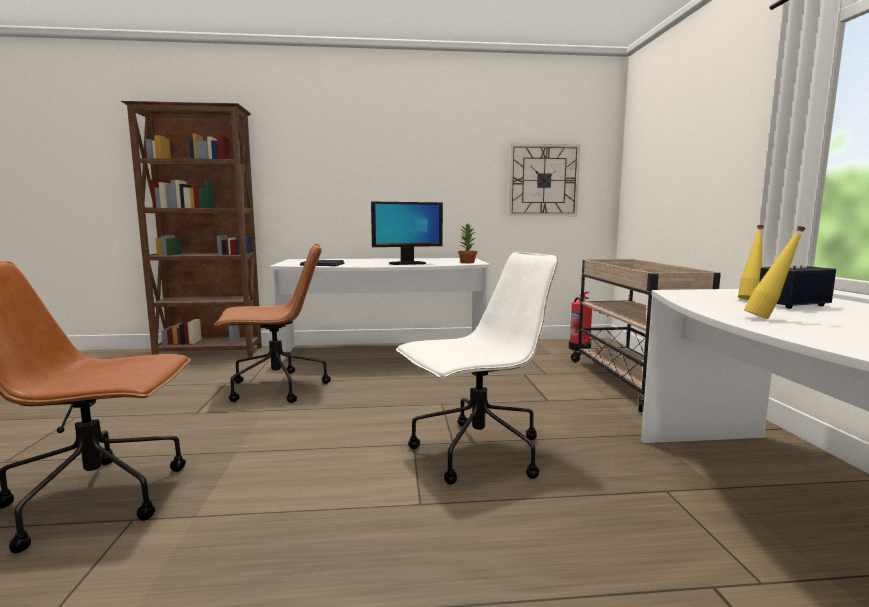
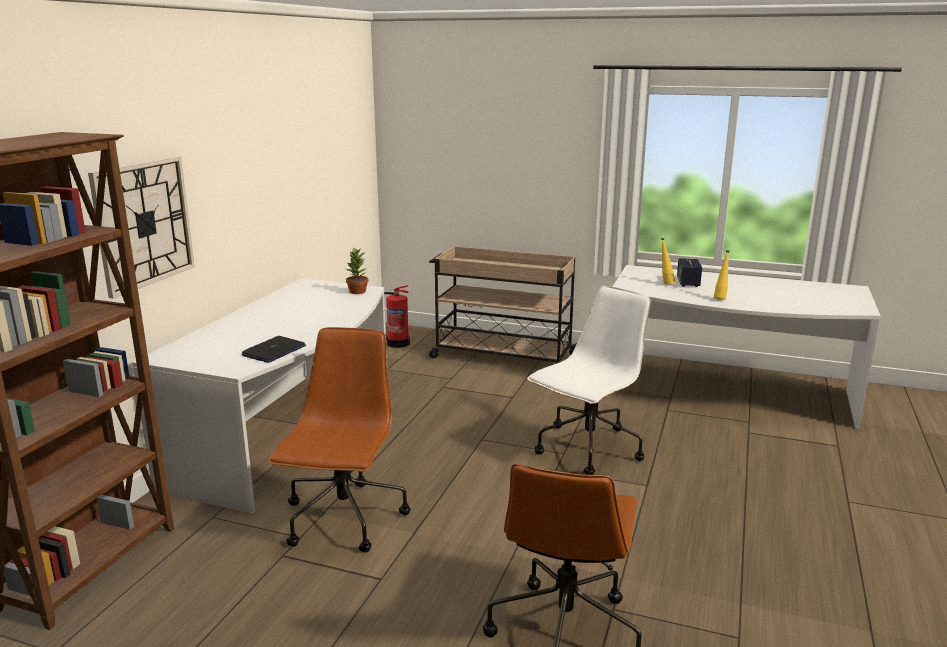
camera: 65 degrees left, 10 degrees up
(407, 263) = (328, 314): monitor -> none
(476, 453) = (587, 449): white office chair -> white office chair turned 45 degrees clockwise
(543, 180) = (335, 169): wall clock -> wall clock (144, 224)

